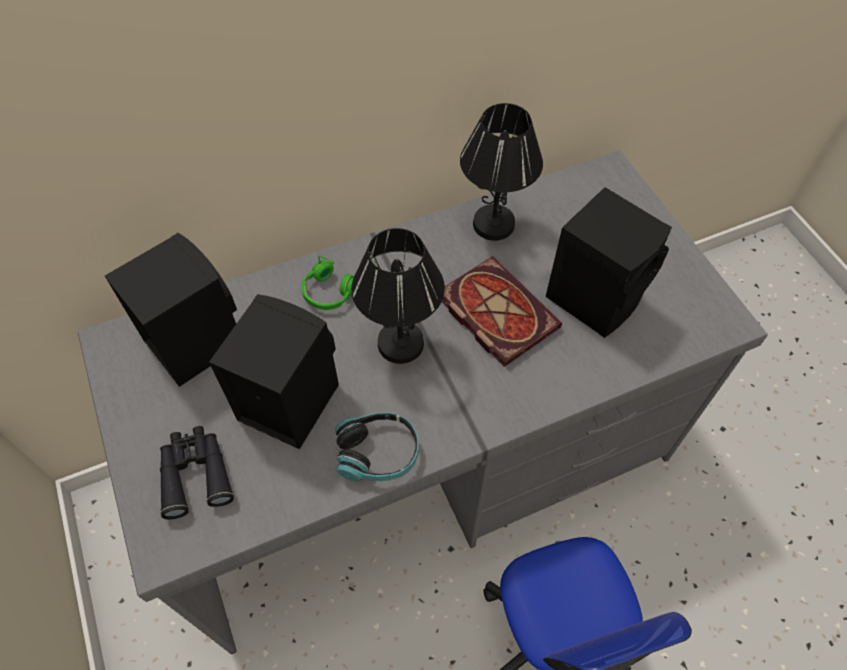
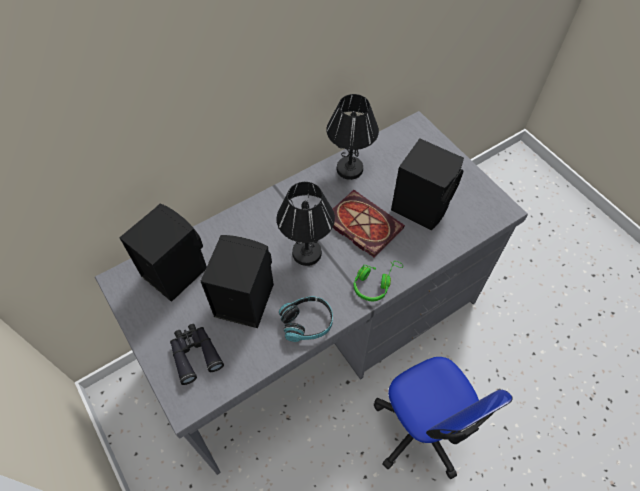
camera: 10 degrees left, 0 degrees up
(338, 287) = (259, 223): green headphones -> green headphones (375, 282)

